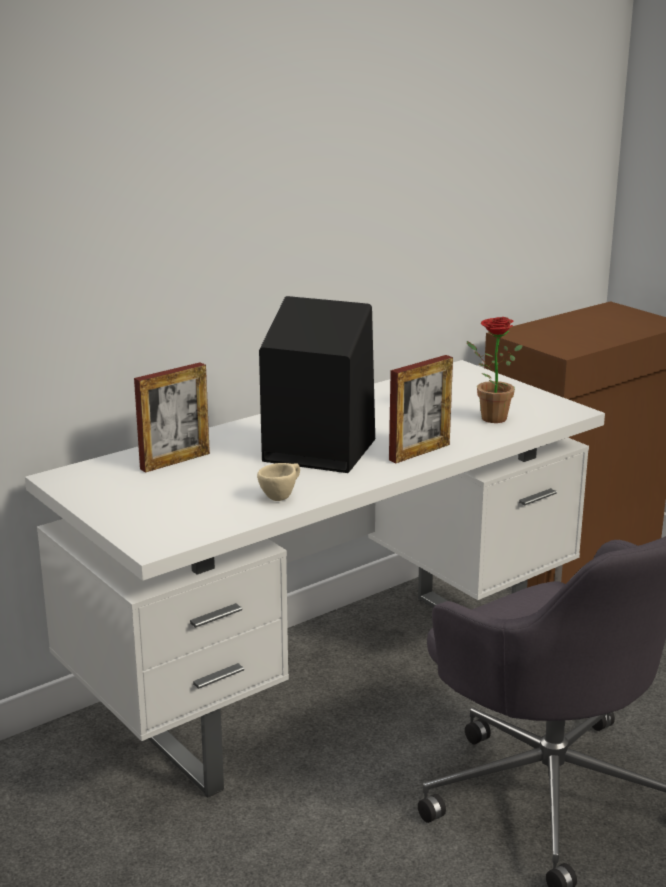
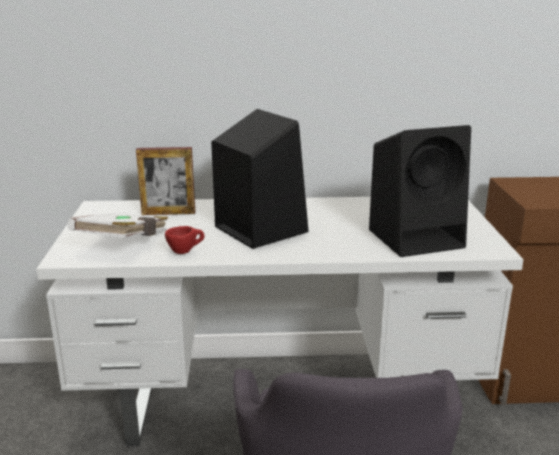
camera: 35 degrees right, 0 degrees up
(192, 508) = (124, 243): none -> white book
(281, 496) = (185, 251): beige cup -> red cup
(419, 452) = (324, 248): picture frame -> none
(488, 417) = (417, 238): potted plant -> black speaker

